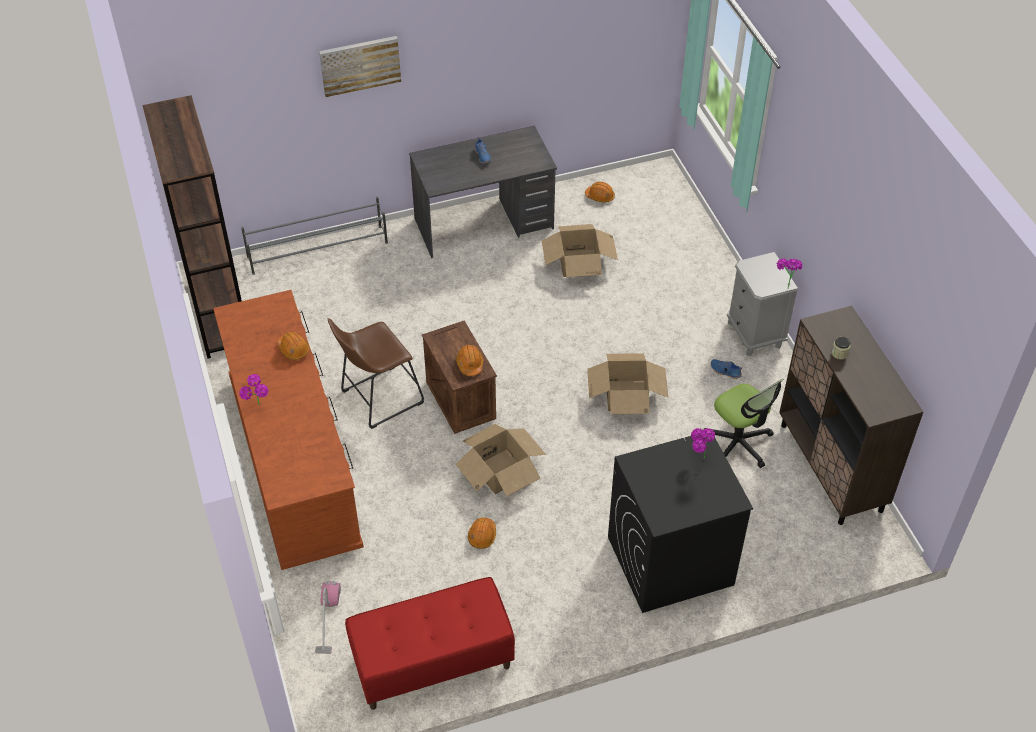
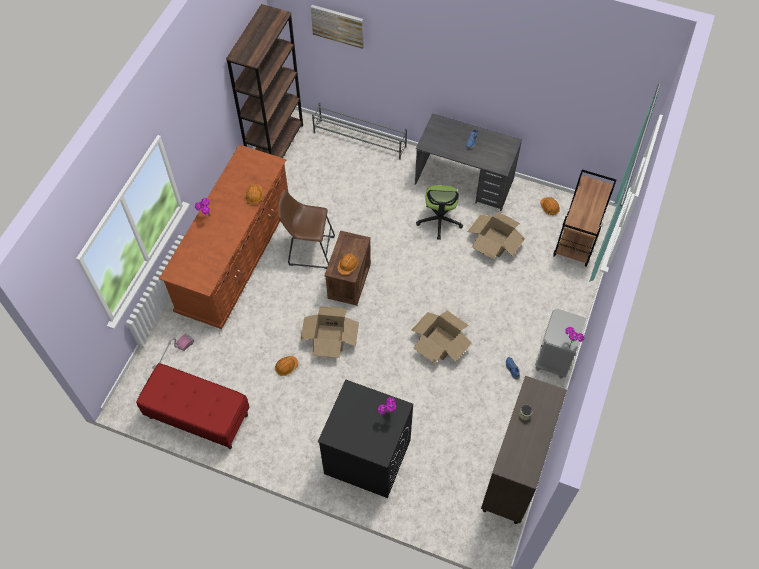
camera: 40 degrees right, 10 degrees up
(360, 65) = (409, 44): picture -> picture (338, 25)
(660, 211) = (577, 240): none -> brown cart
(738, 444) = (474, 418): office chair -> office chair (439, 221)

